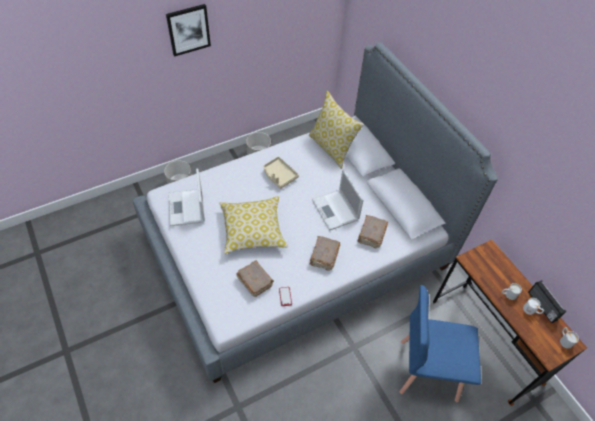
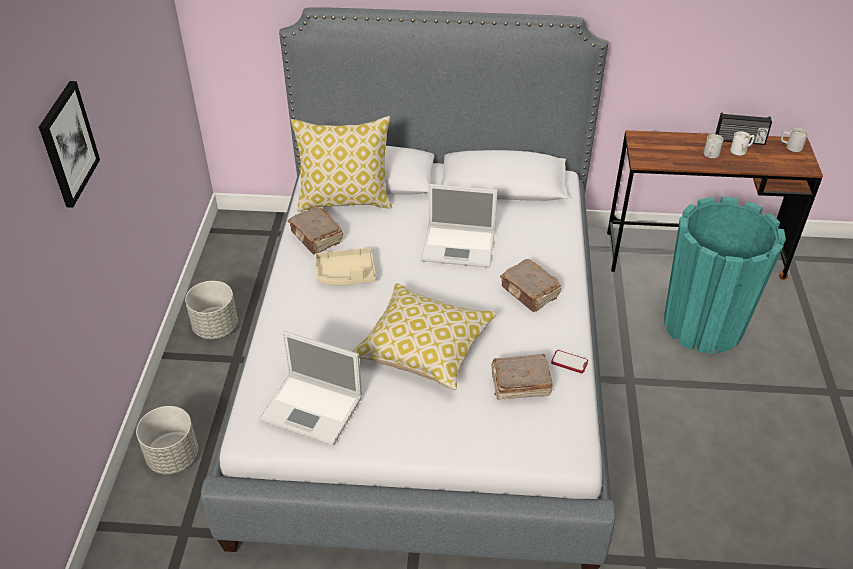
camera: 55 degrees left, 10 degrees down
(371, 235) = (528, 233): brown book -> brown book (316, 238)
(427, 369) = (703, 325): blue chair -> turquoise planter

